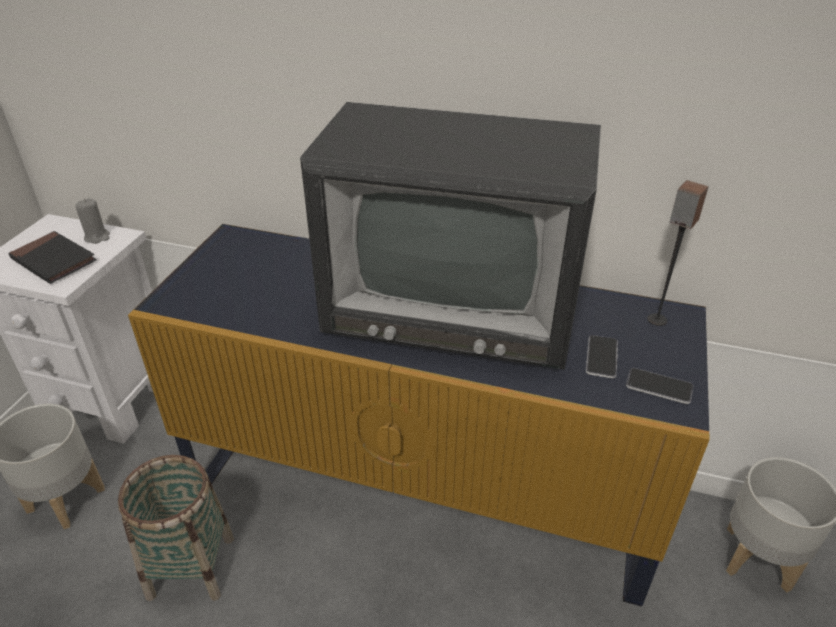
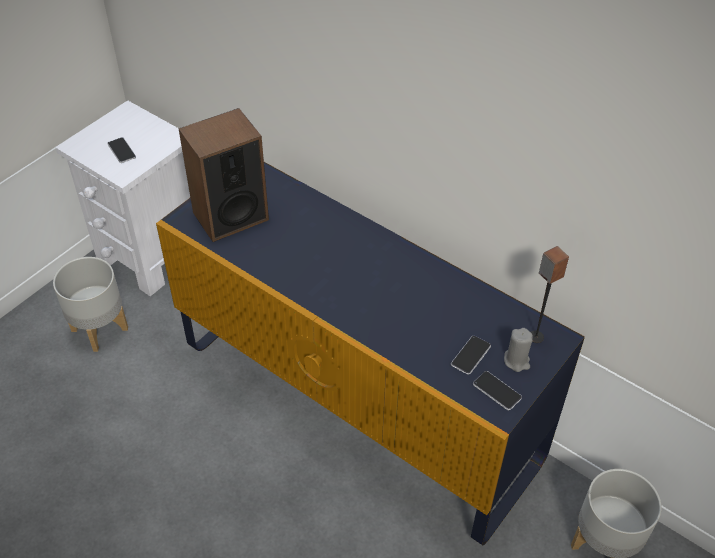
camera: 20 degrees right, 10 degrees up
(54, 261) = (121, 151): black book -> phone
(97, 237) = (158, 134): grey candle -> grey candle (517, 361)
(191, 566) = (172, 407): basket -> none
(226, 286) = (230, 216): none -> speaker
(454, 307) = (387, 281): television -> none

